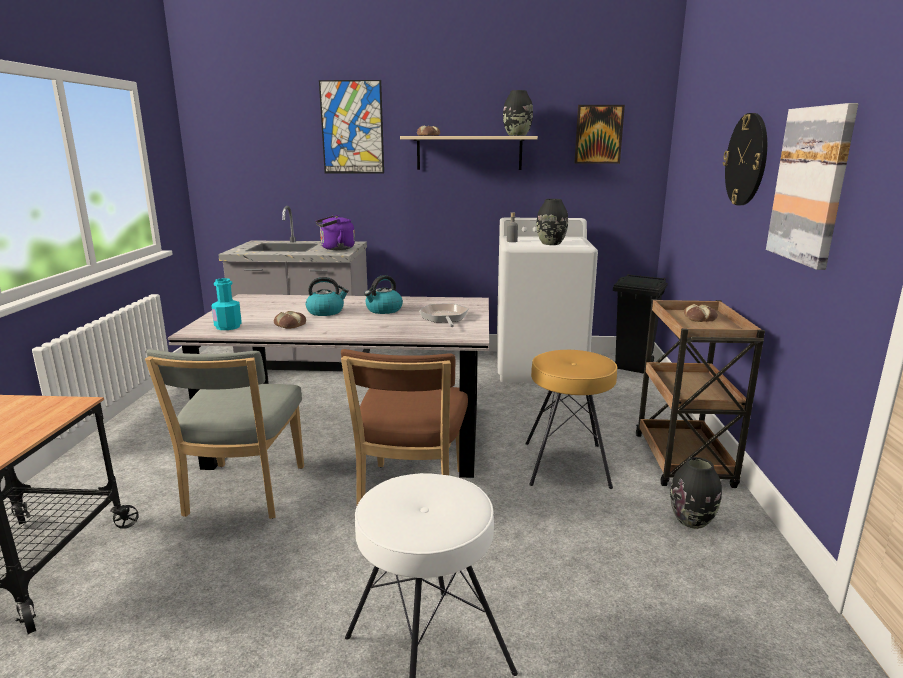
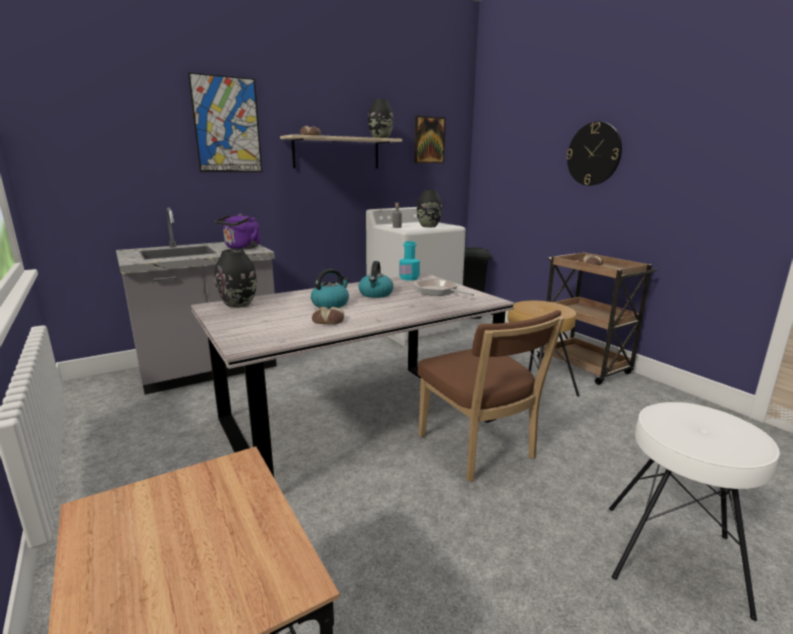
camera: 35 degrees left, 0 degrees up
(228, 327) = (271, 335): turquoise bottle -> turquoise bottle (409, 278)
(243, 494) = (344, 508): grey chair -> none
(692, 521) = (642, 400): black vase -> black vase (239, 304)
(811, 185) = (684, 166): picture -> none

